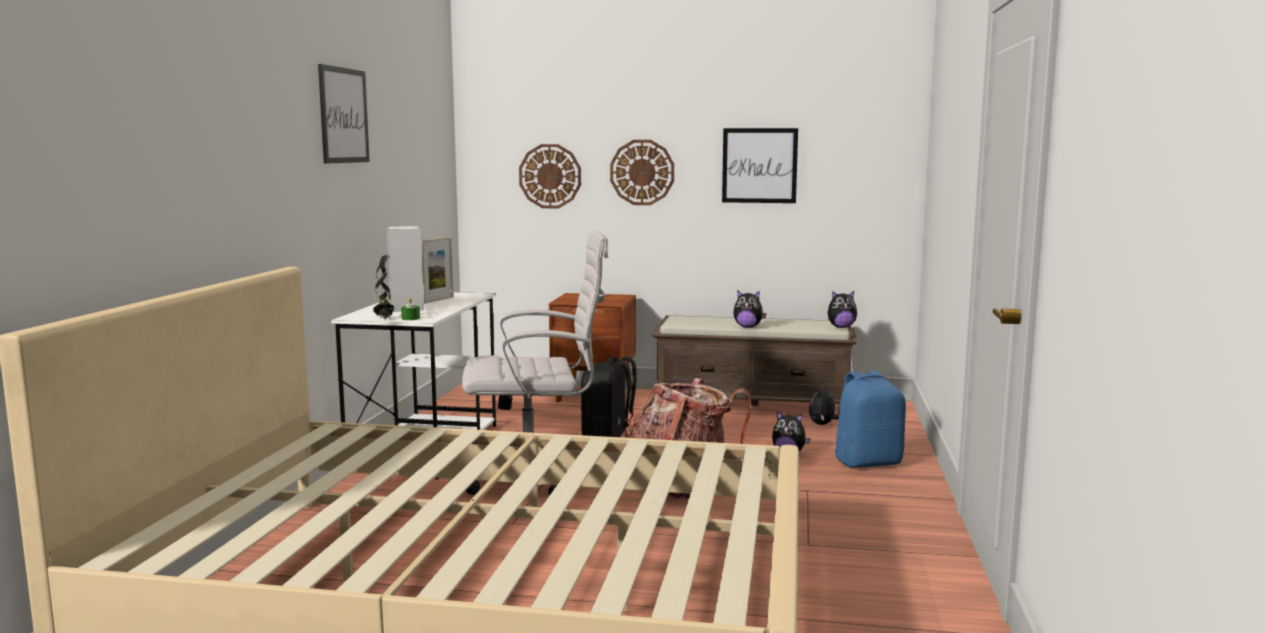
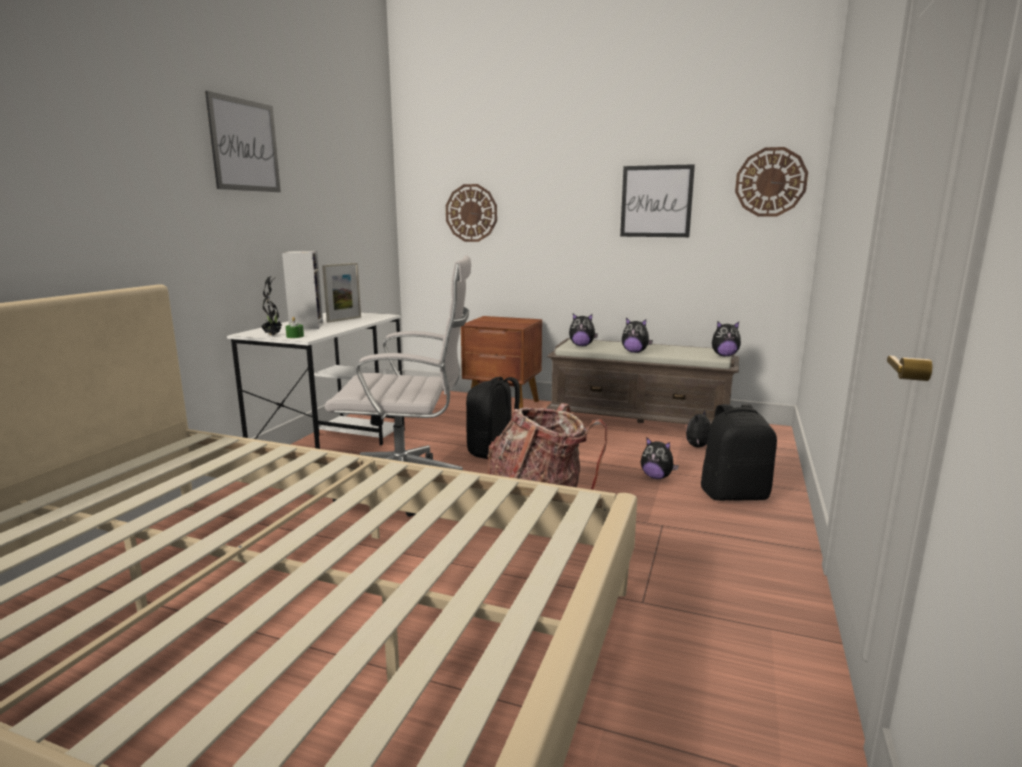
camera: 10 degrees right, 5 degrees up
(642, 172) = (549, 209): wall clock -> wall clock (770, 182)
(687, 322) = (581, 345): none -> plush toy
(868, 462) = (734, 494): blue backpack -> black backpack

